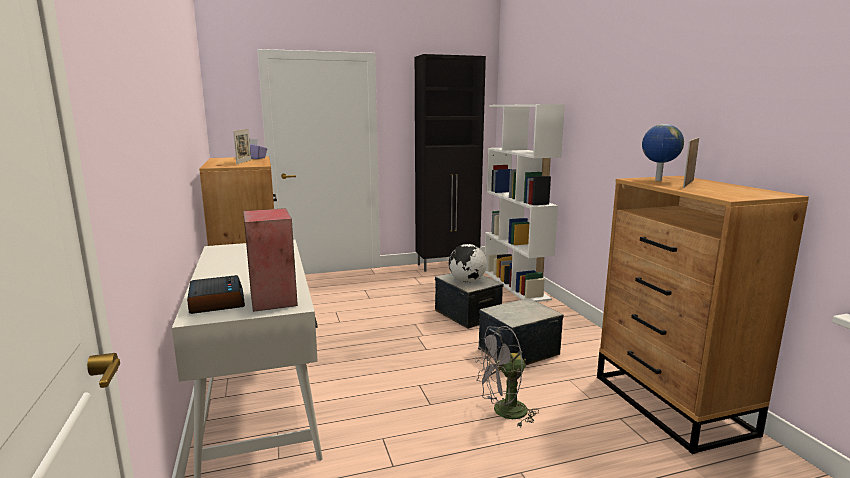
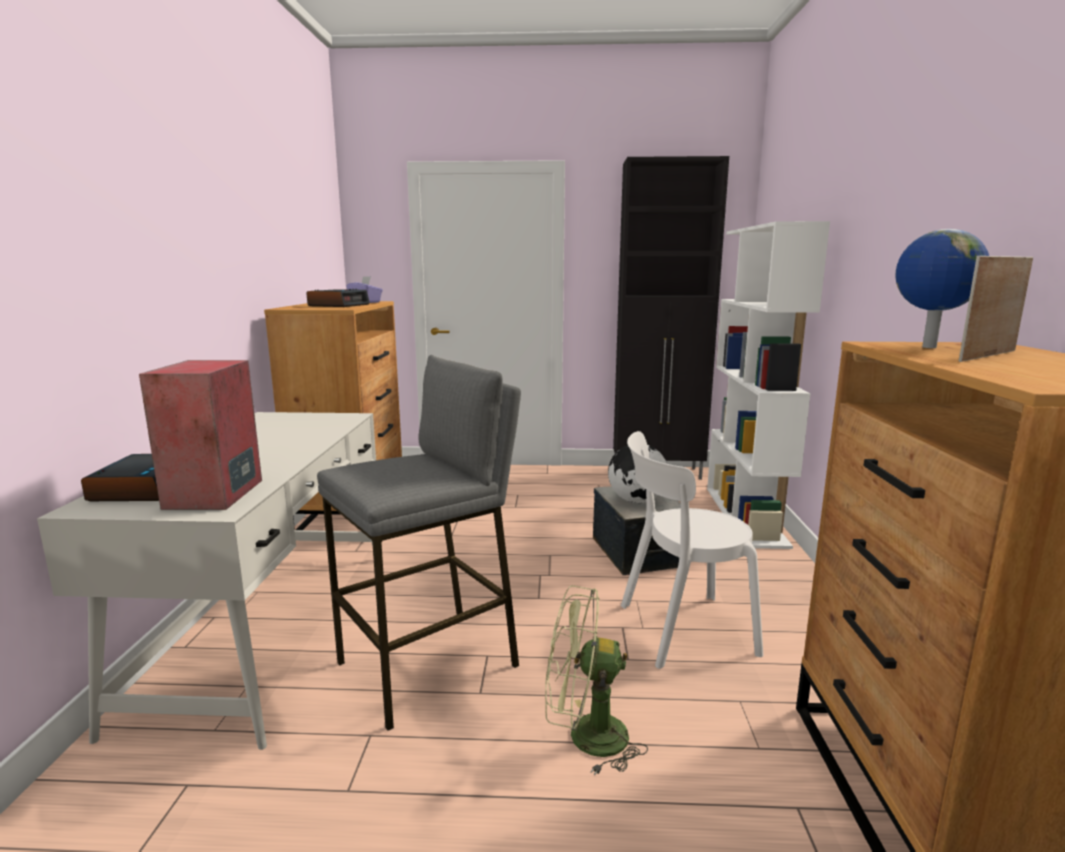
camera: 20 degrees right, 0 degrees up
(244, 162) = (339, 305): picture frame -> alarm clock
(388, 397) = (430, 665): none -> grey stool
(503, 412) = (585, 737): grey fan -> green fan
(518, 351) = (680, 629): storage box -> white chair

